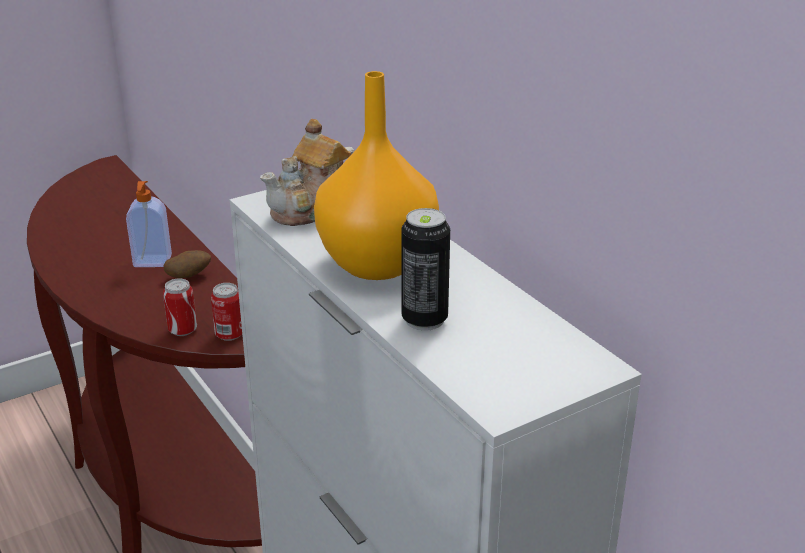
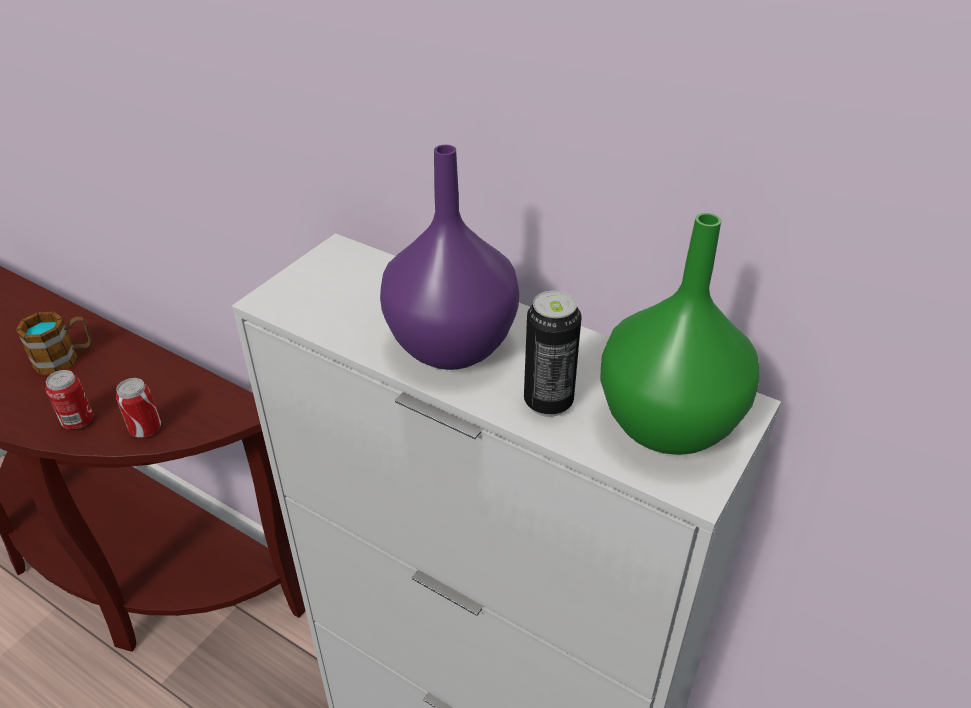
camera: 25 degrees left, 10 degrees up
(152, 262) = (65, 358): soap dispenser -> mug
(189, 276) = (117, 364): potato -> none
(229, 335) = (200, 419): can -> can (78, 421)
(313, 210) = (335, 295): teapot -> none
(375, 265) = (451, 348): orange vase -> purple vase
(517, 360) = (669, 423): none -> green vase

